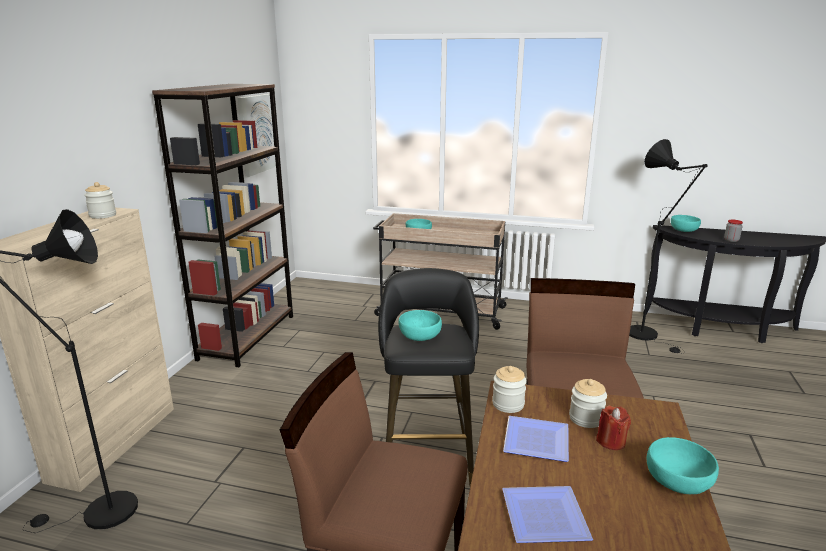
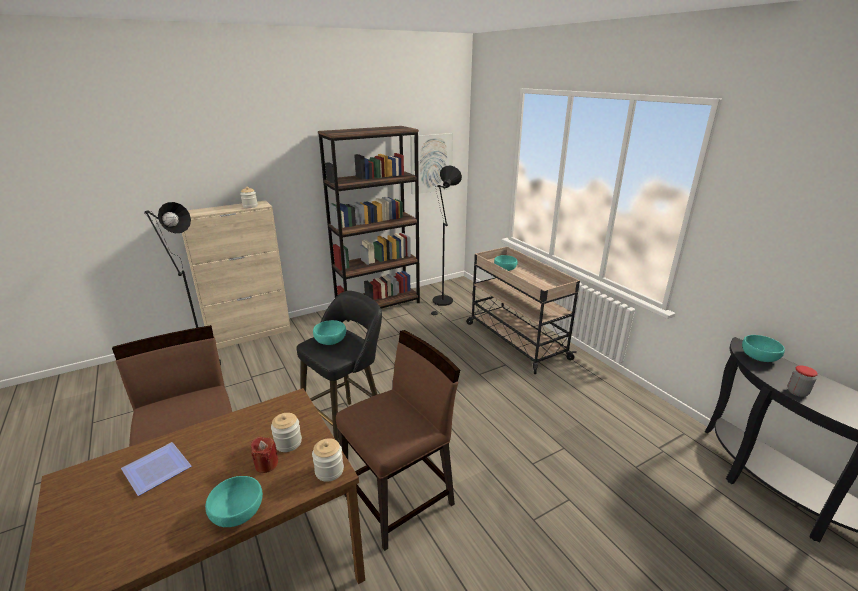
camera: 45 degrees right, 5 degrees up
(508, 404) = (277, 406): jar -> jar (329, 471)
(538, 440) = (242, 435): plate -> none
(647, 335) = (669, 451): black floor lamp -> black floor lamp (442, 303)

